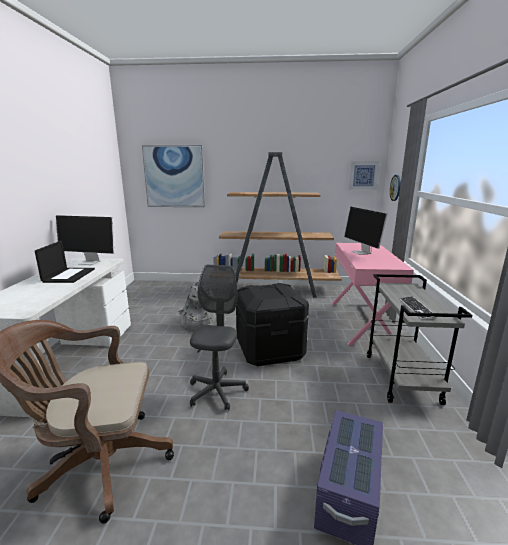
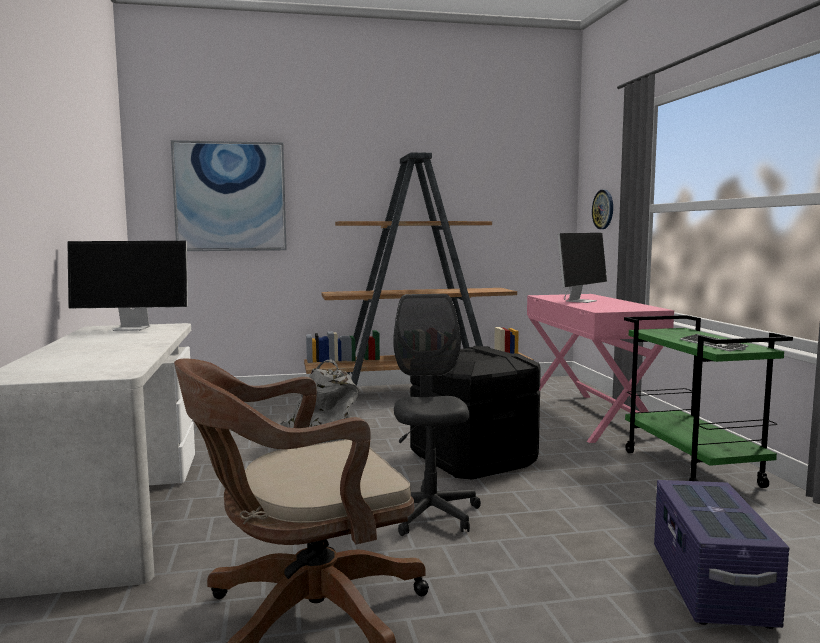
camera: 15 degrees left, 10 degrees down
(69, 275) = (121, 340): laptop -> none
(362, 252) = (581, 301): monitor -> monitor turned 105 degrees counterclockwise
(363, 175) = (545, 195): picture -> none
(402, 378) = (693, 469): grey cart -> green cart

